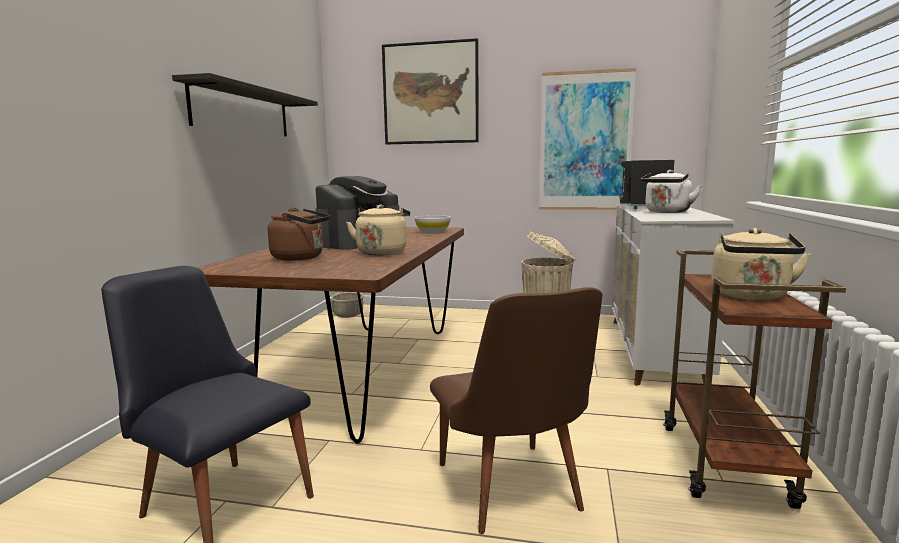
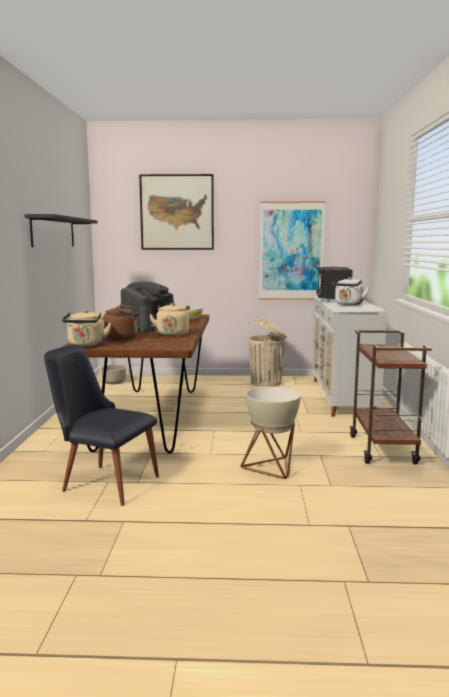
camera: 10 degrees left, 0 degrees up
(512, 495) = (271, 469): brown chair -> planter
(751, 296) = (392, 355): beige kettle -> beige kettle (86, 345)

